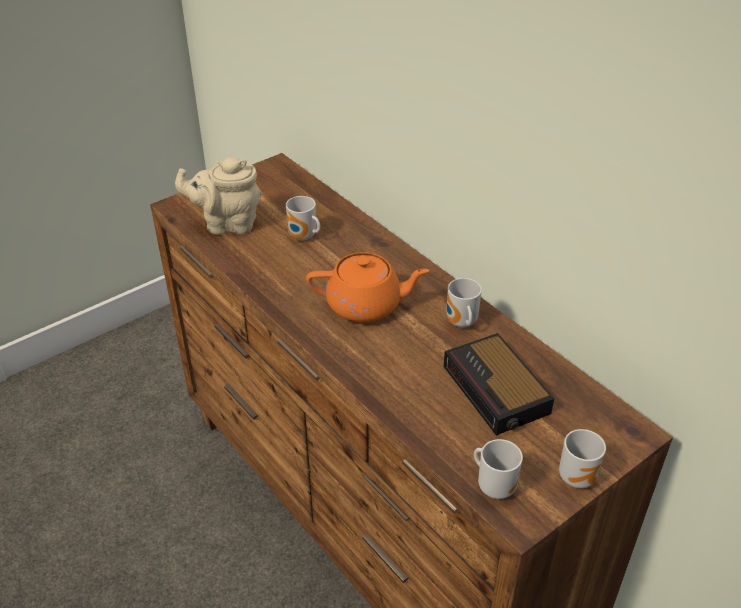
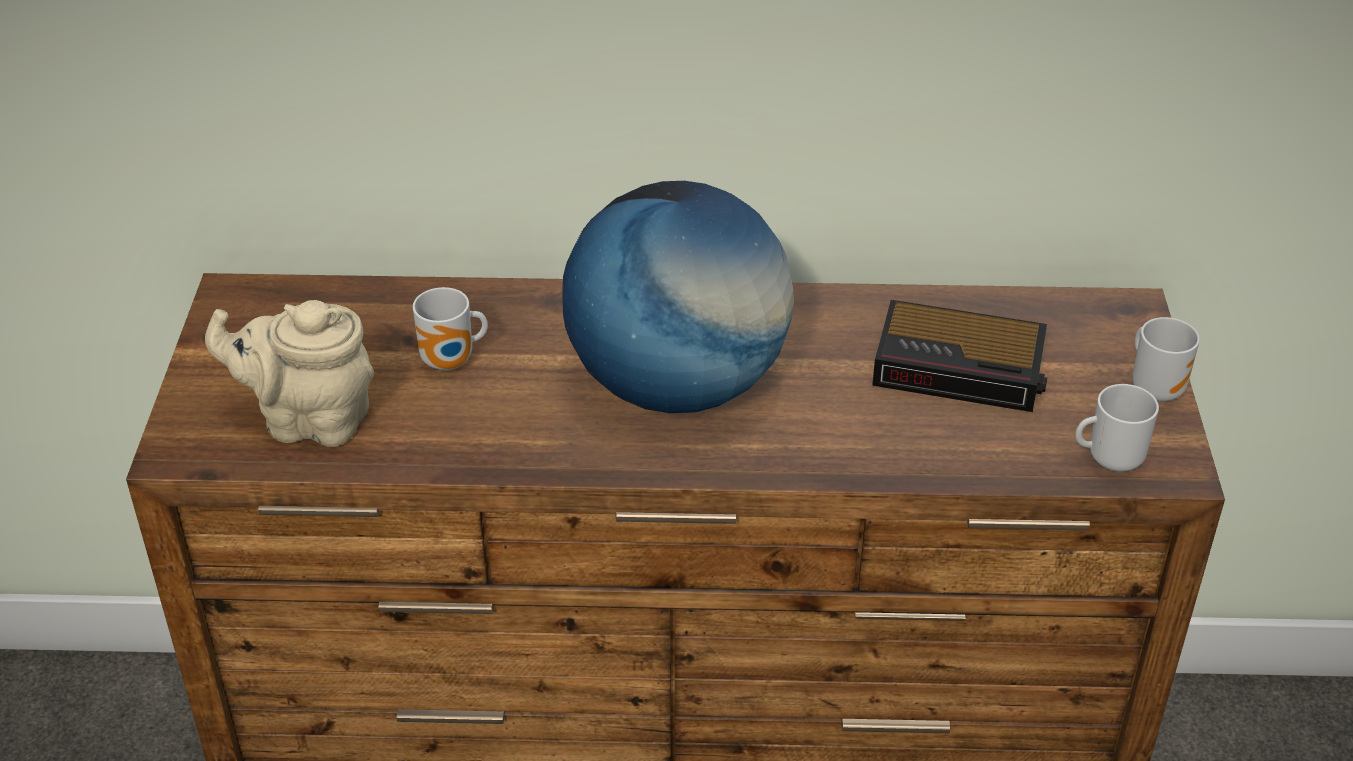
camera: 50 degrees left, 0 degrees up
(227, 224) = (309, 420): beige teapot -> beige teapot turned 60 degrees clockwise
(366, 305) = (677, 385): orange teapot -> globe
(460, 323) = (811, 326): mug -> none

